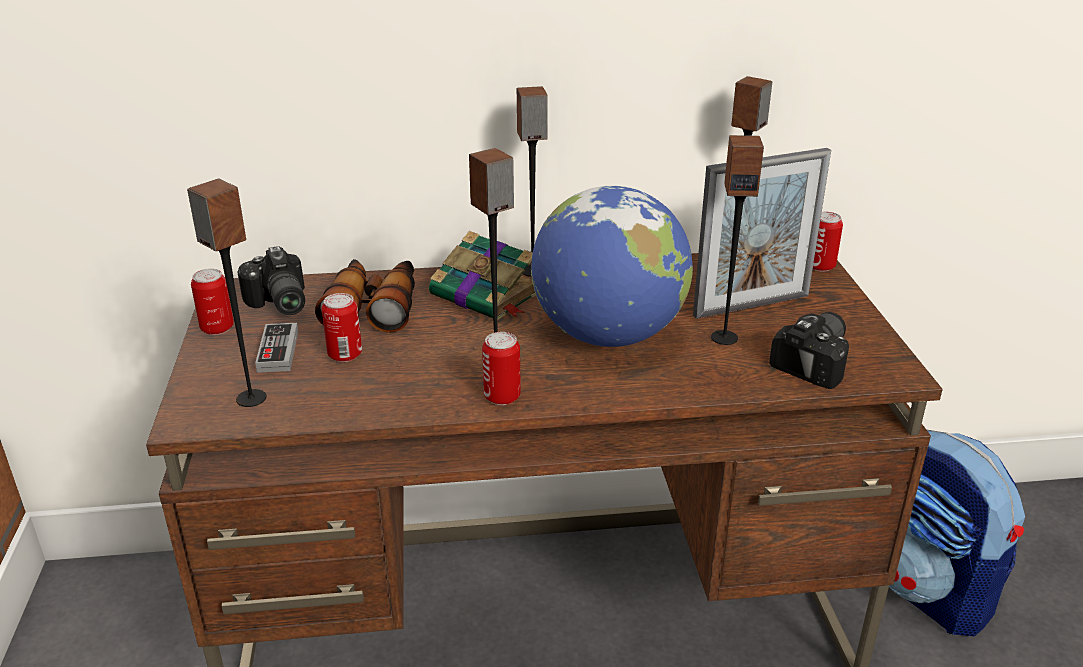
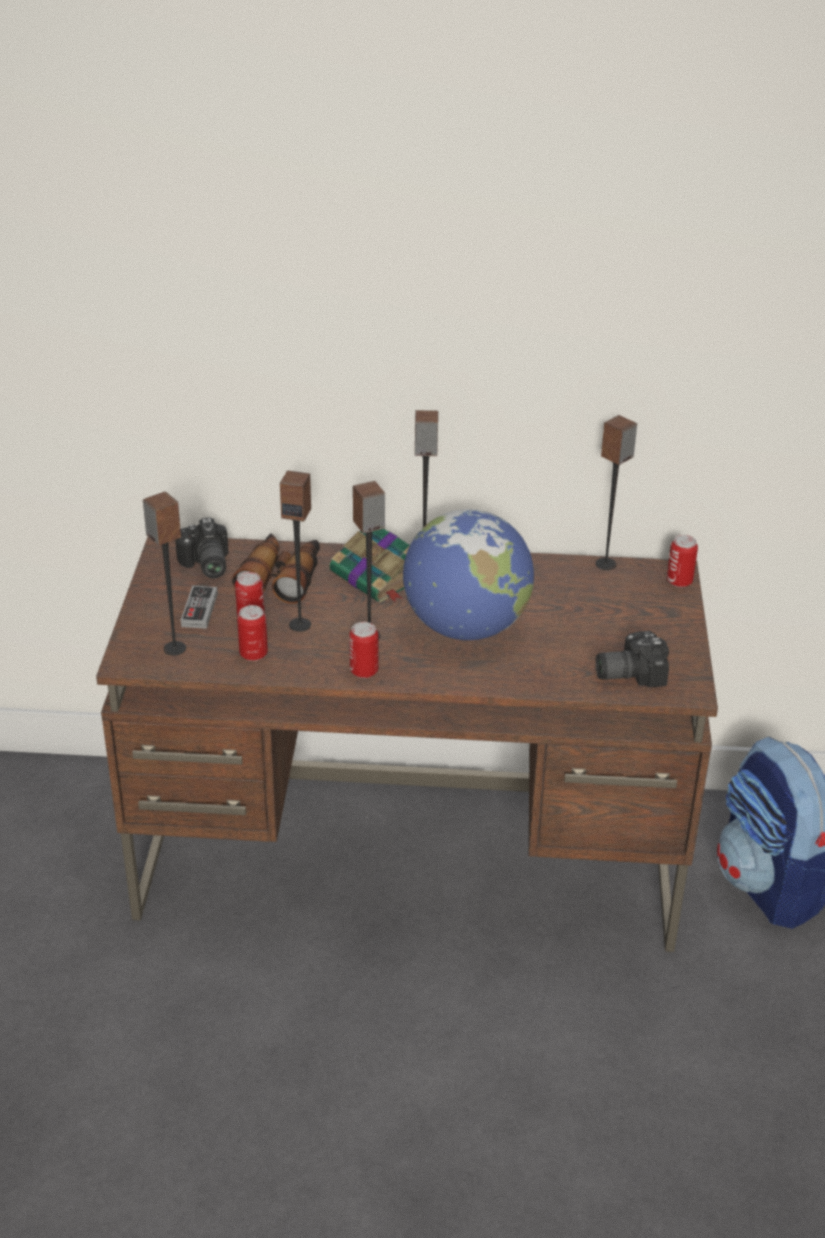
camera: 10 degrees right, 5 degrees up
(217, 328) = (154, 583): can -> can (253, 654)
(724, 337) = (561, 641): speaker -> speaker (300, 624)
(751, 305) = (598, 614): picture frame -> none
(818, 362) = (628, 672): camera -> camera turned 150 degrees counterclockwise

